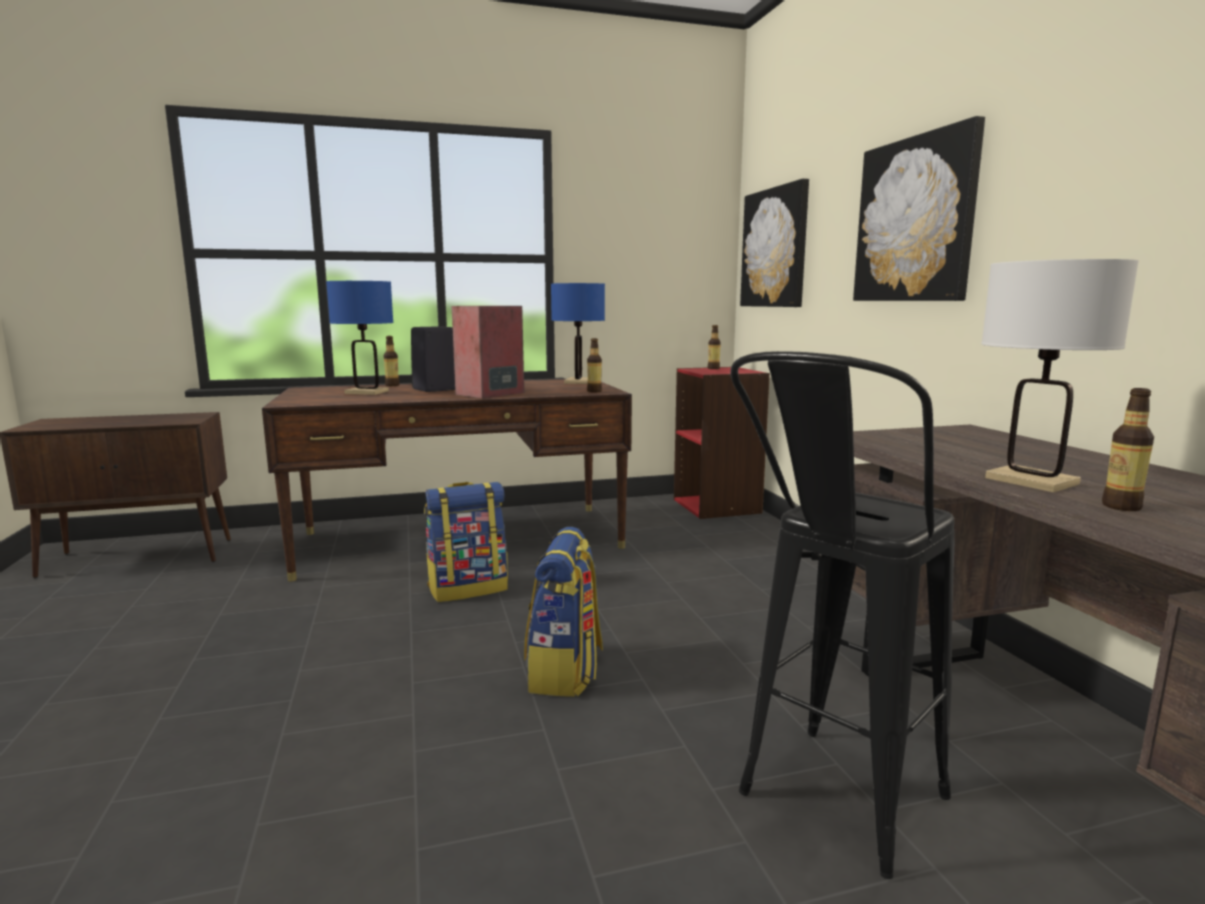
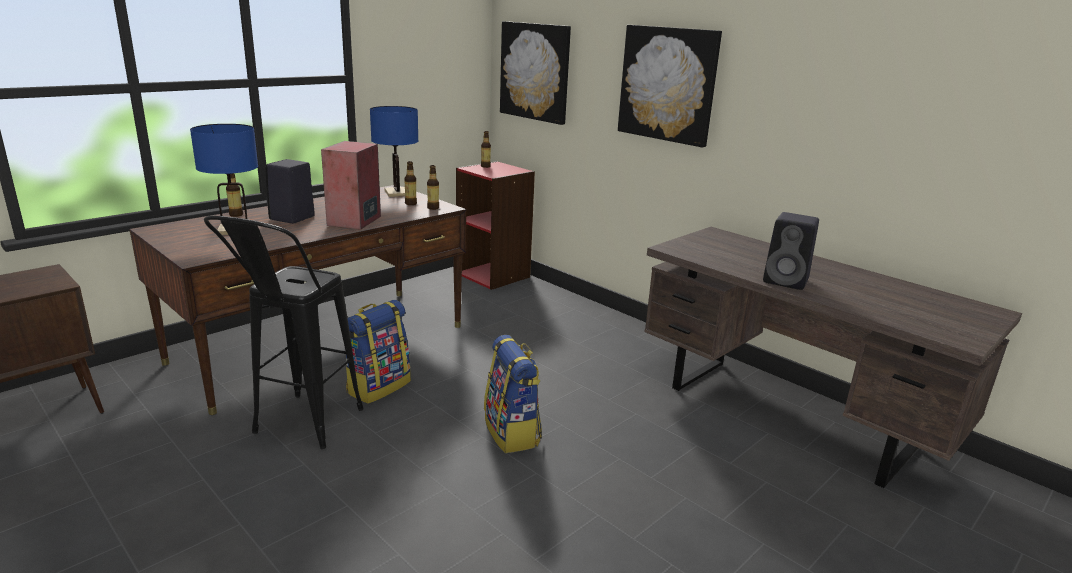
camera: 30 degrees left, 10 degrees up
(828, 812) = (709, 471): black stool -> black stool (299, 430)
(1031, 481) = (787, 281): white table lamp -> black speaker
(1121, 507) = (834, 296): bottle -> bottle (411, 203)

